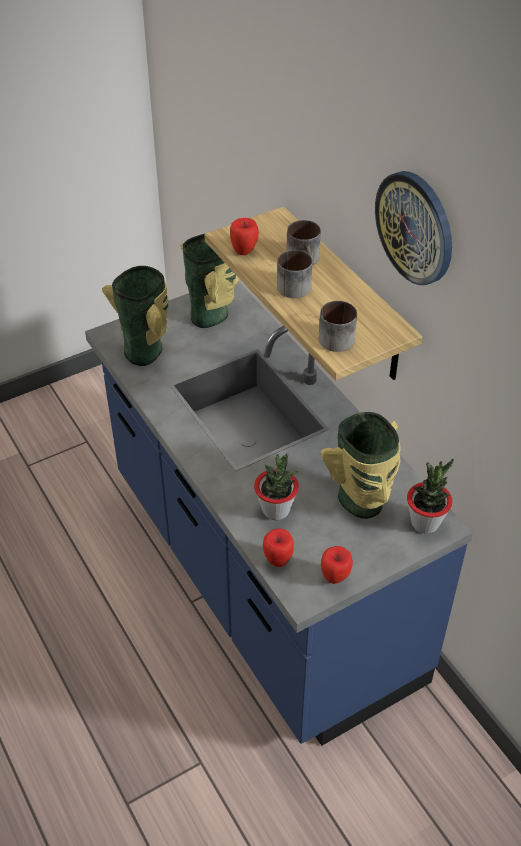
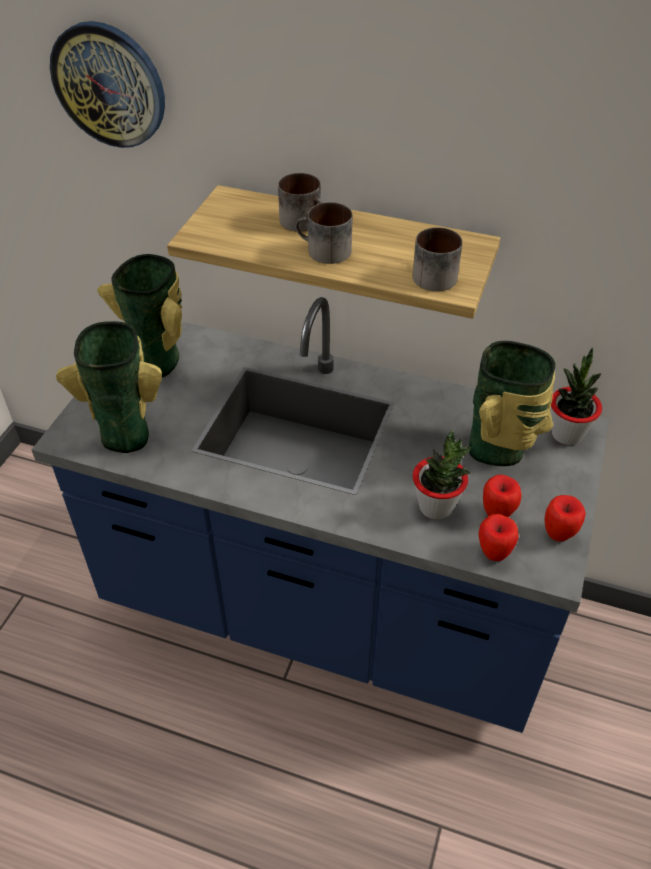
camera: 40 degrees left, 0 degrees up
(244, 251) = (234, 242): apple -> apple (497, 513)
(415, 227) = (480, 104): wall clock -> wall clock (109, 85)

